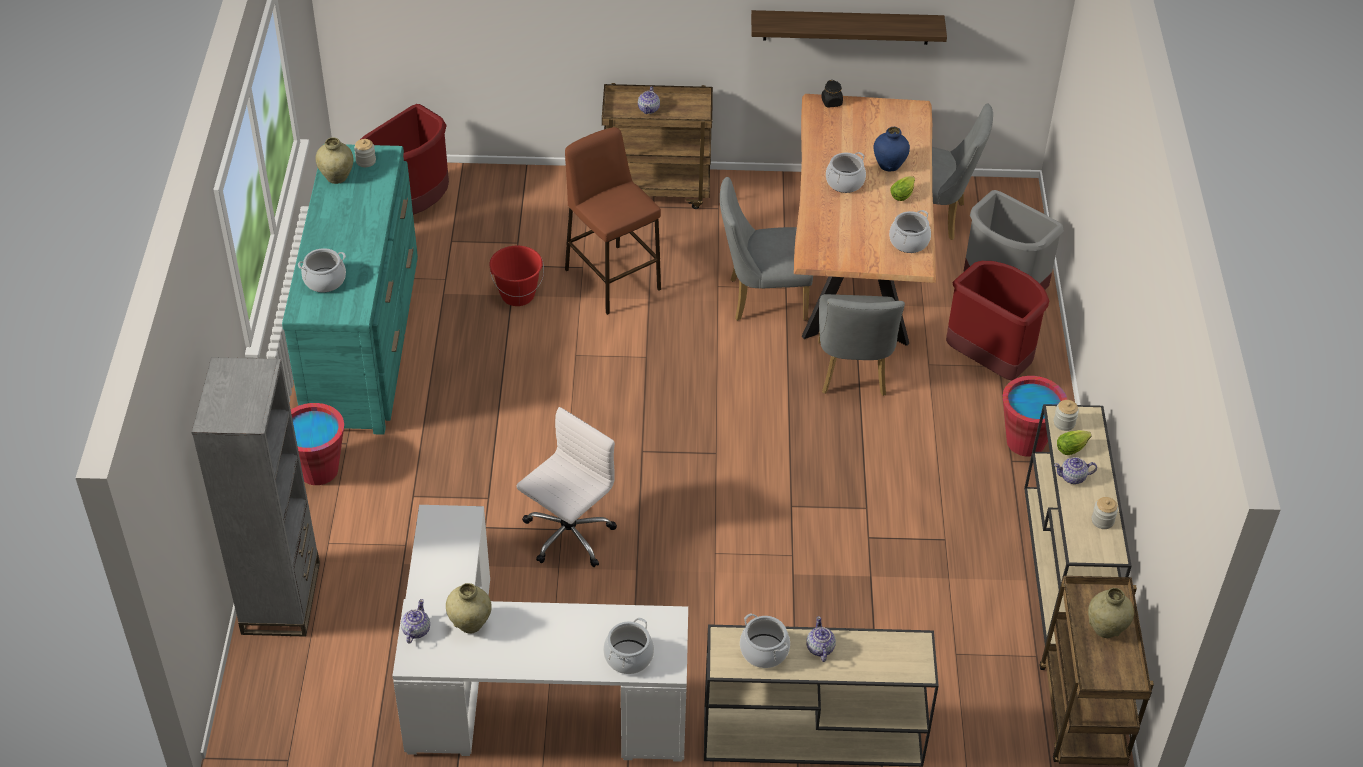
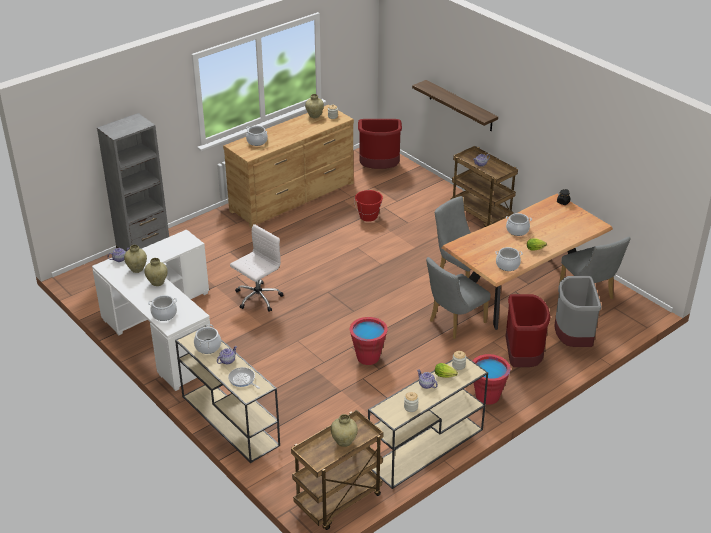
camera: 50 degrees right, 10 degrees down
(318, 470) = (215, 224): red bucket -> red bucket (368, 357)
(363, 339) = (293, 197): turquoise dresser -> brown dresser
(536, 619) = (157, 283): none -> beige vase
(567, 536) = (257, 298): white office chair -> white office chair turned 45 degrees counterclockwise
(612, 279) = (412, 233): brown stool -> none
(846, 27) = (582, 162): shelf -> shelf (460, 106)
(880, 656) = (242, 380): none -> frying pan
(889, 166) = (548, 236): blue vase -> none

